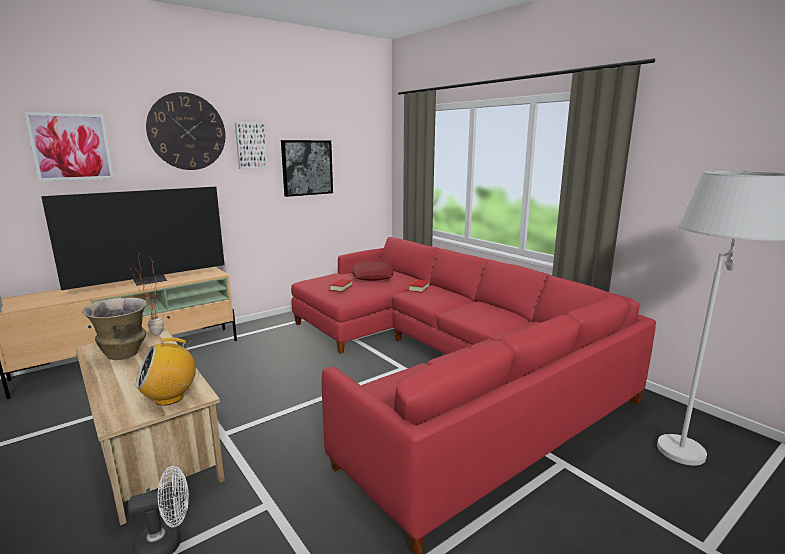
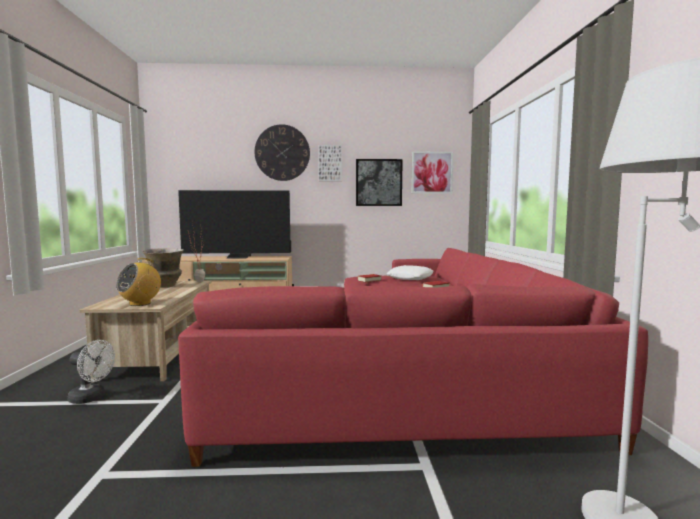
camera: 35 degrees right, 10 degrees down
(71, 147) = (208, 163): picture -> picture (431, 172)
(170, 398) = (140, 303): radio -> radio turned 60 degrees counterclockwise
(372, 276) = (410, 278): red pillow -> white pillow

